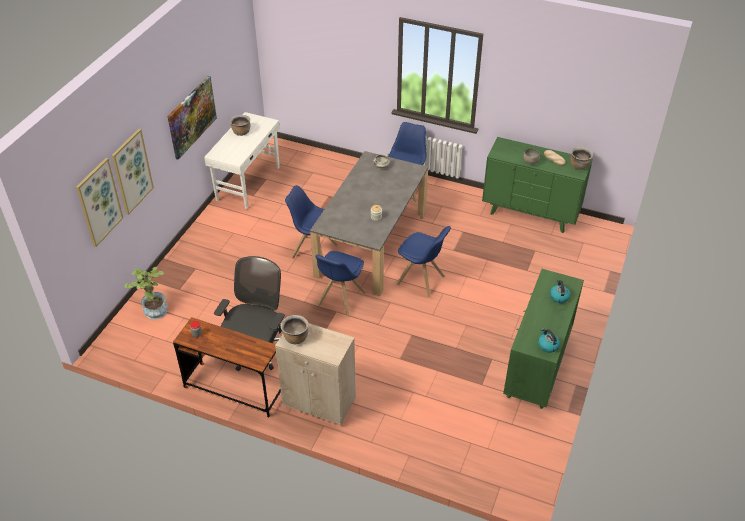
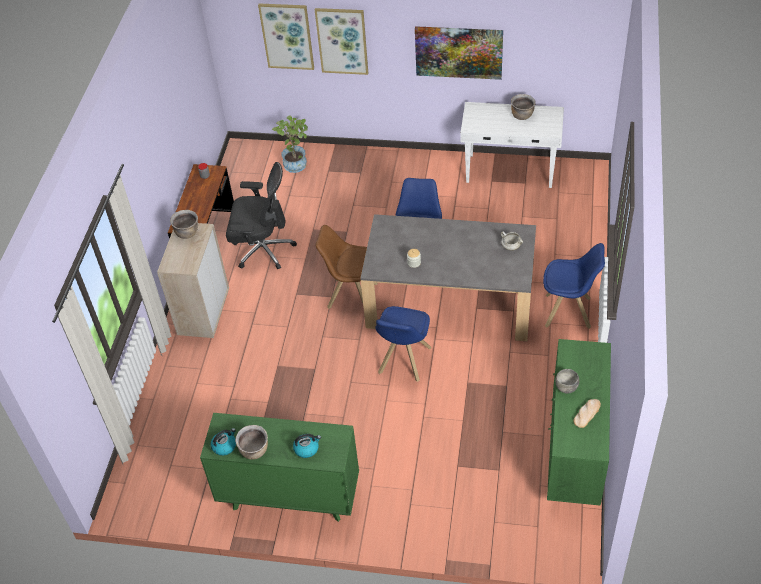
camera: 80 degrees right, 5 degrees up
(340, 298) = (352, 296): blue chair -> brown chair
(579, 166) = (583, 445): brown cooking pot -> brown cooking pot (255, 451)

